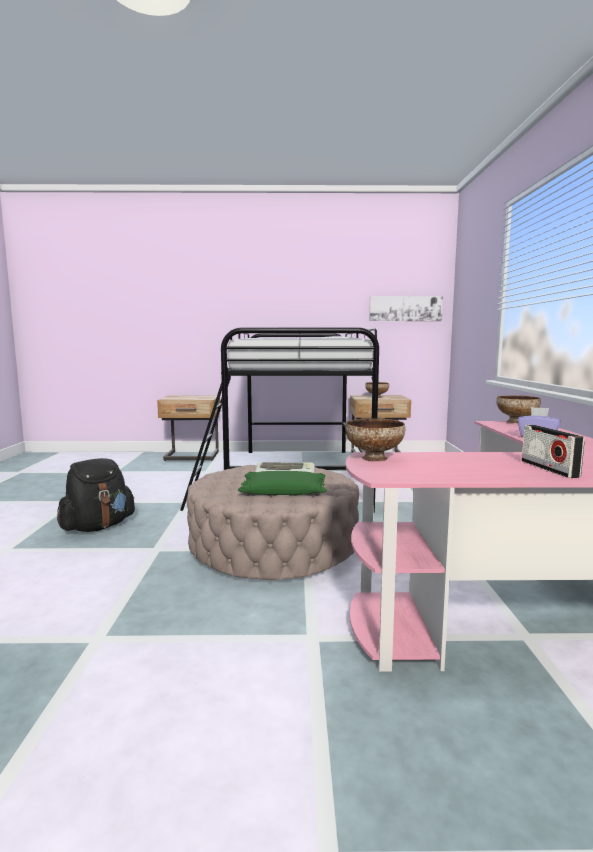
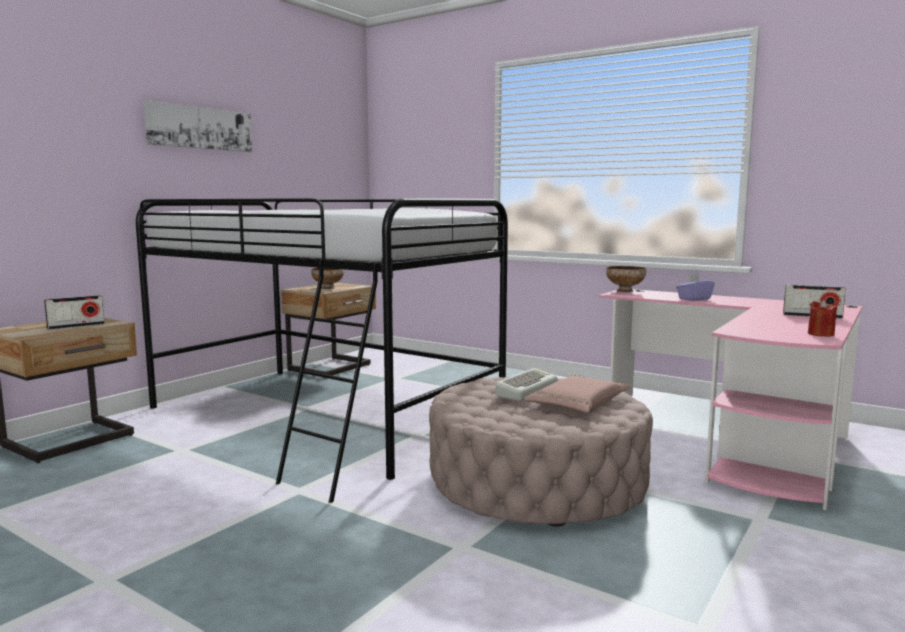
camera: 55 degrees left, 0 degrees up
(98, 527) = (300, 575): black backpack -> none
(193, 398) = (76, 326): none -> radio
(283, 489) = (578, 401): green pillow -> beige pillow
(374, 458) = (746, 332): bowl -> none
(405, 308) = (327, 167): picture -> picture (200, 128)
(422, 475) = (820, 334): none -> red candle

